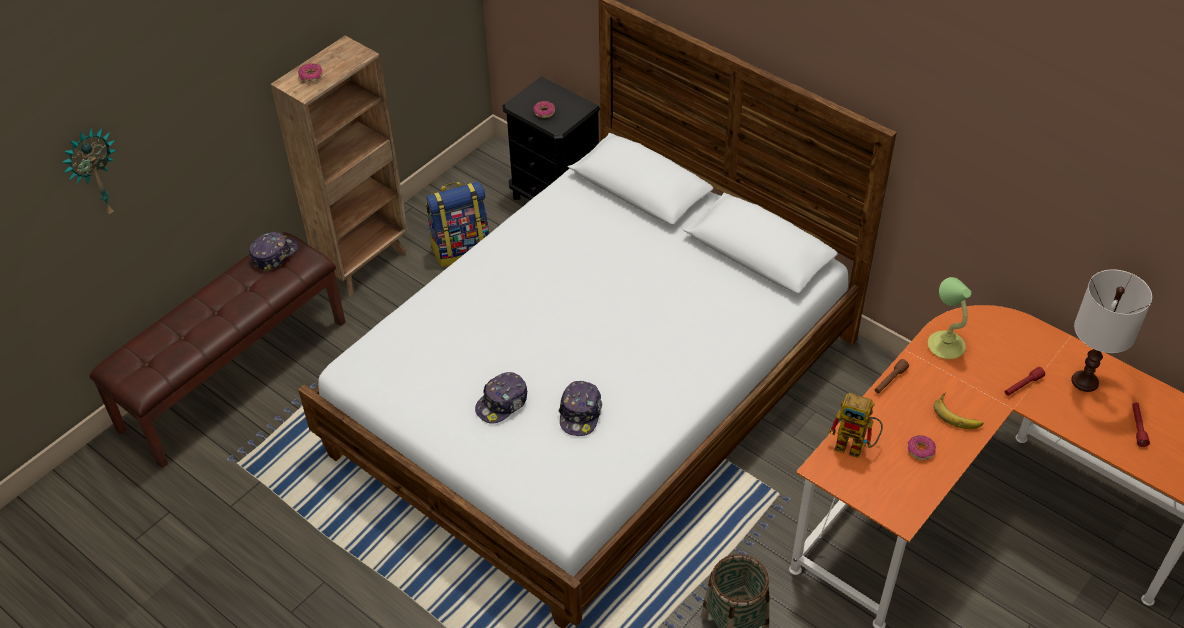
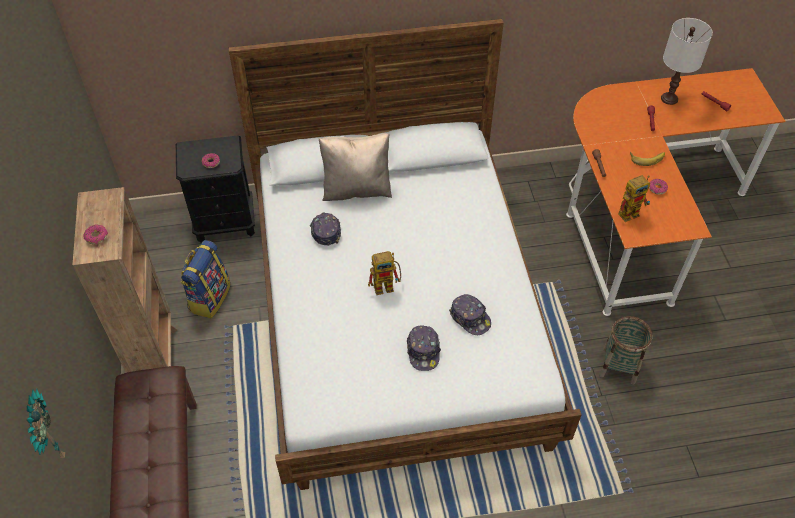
camera: 50 degrees left, 5 degrees up
(274, 254) = (137, 394): cap -> cap (325, 231)
(550, 327) = (387, 285): none -> toy robot
(641, 229) = (356, 189): none -> beige pillow
(945, 345) = (596, 128): table lamp -> none

